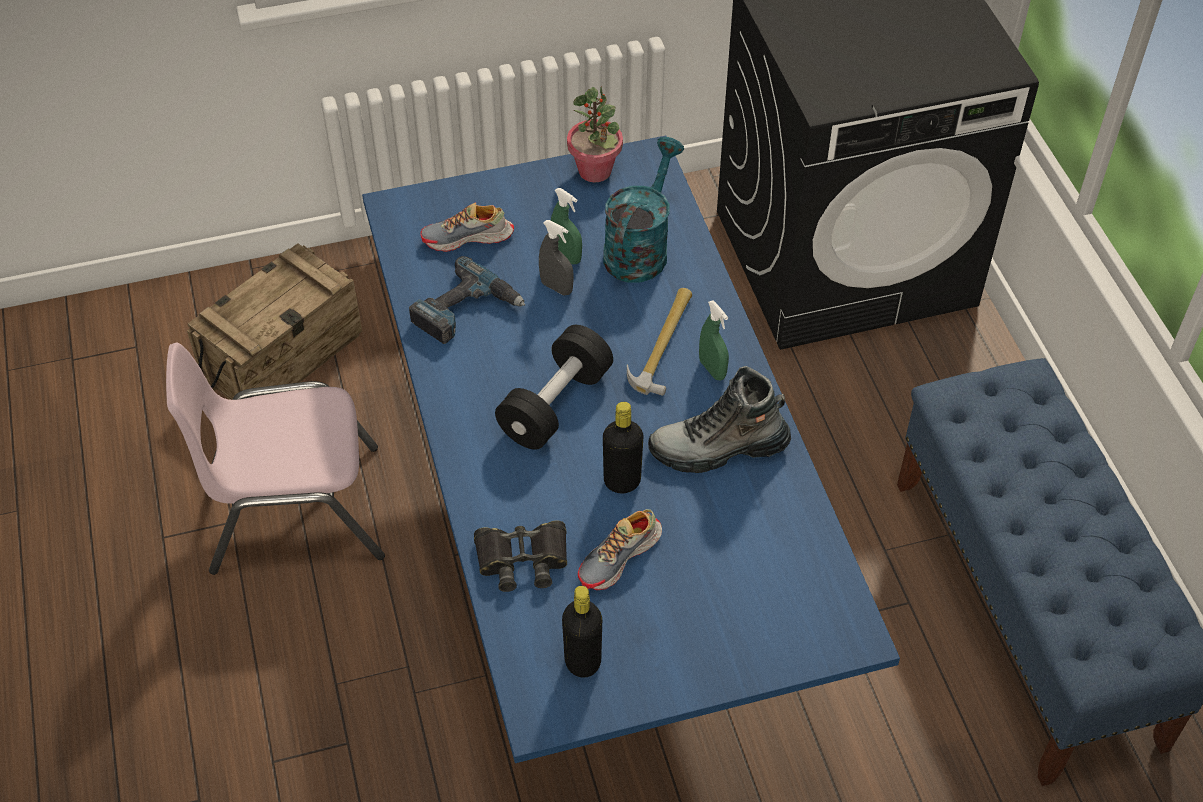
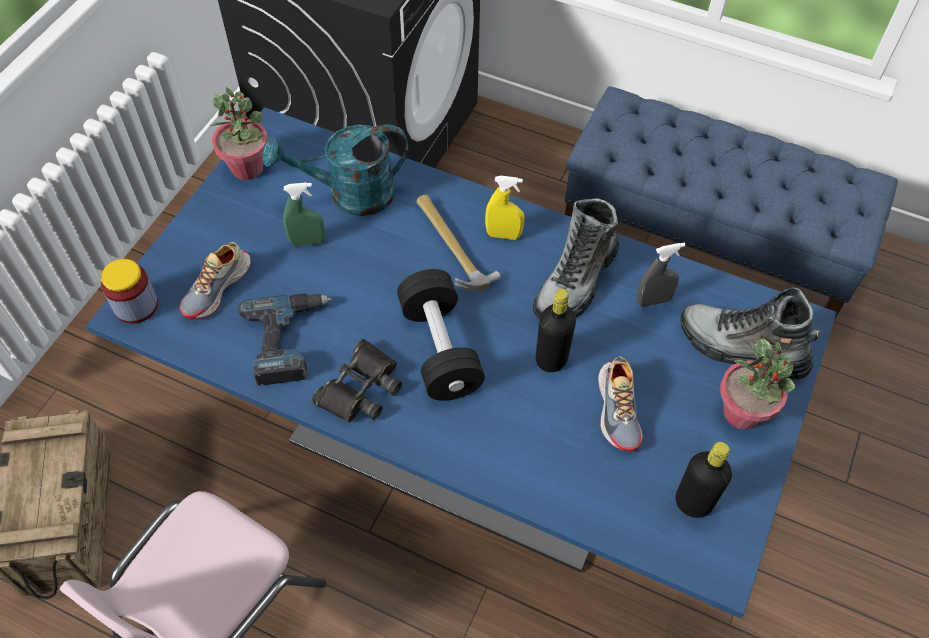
camera: 50 degrees left, 5 degrees up
(405, 206) = (136, 306): none -> jar
(522, 559) = (564, 475): black binoculars -> black binoculars (360, 388)
(556, 287) = (330, 269): grey spray bottle -> grey spray bottle (653, 301)
(640, 248) = (349, 195): turquoise watering can -> turquoise watering can turned 75 degrees counterclockwise
(708, 646) = (742, 412): none -> potted plant
(712, 369) = (503, 235): green spray bottle -> yellow spray bottle
(776, 607) = (741, 348): none -> boot

